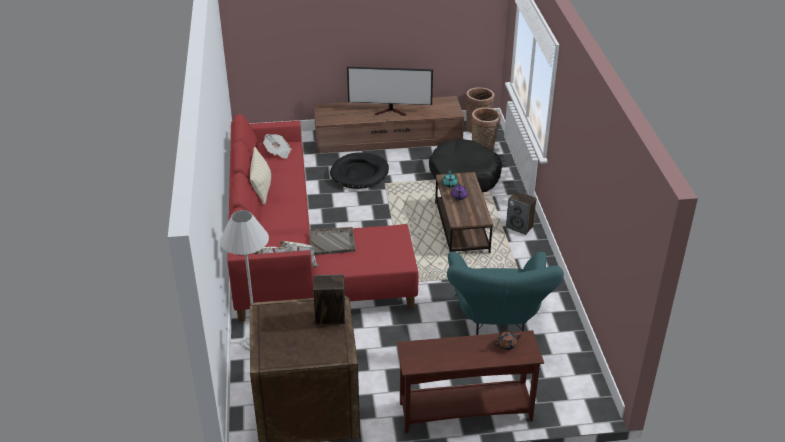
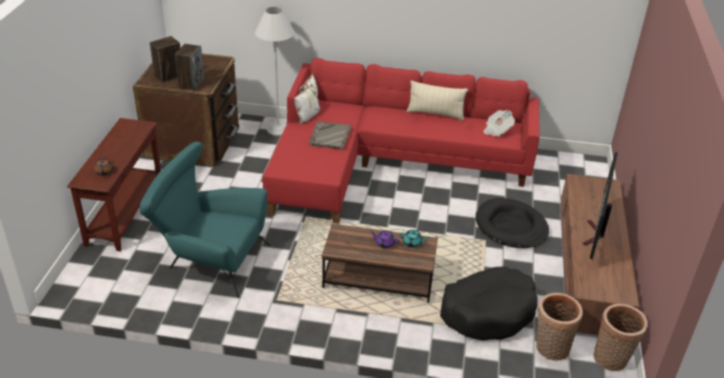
camera: 105 degrees right, 0 degrees up
(520, 227) = (360, 328): speaker -> speaker (168, 76)

